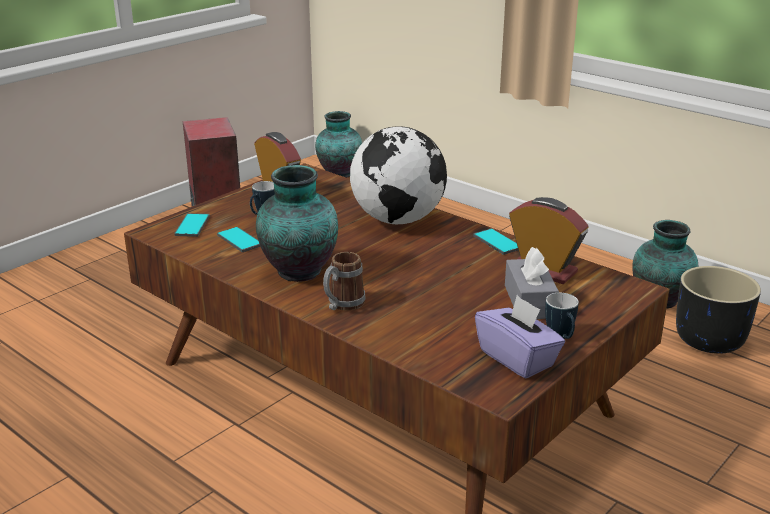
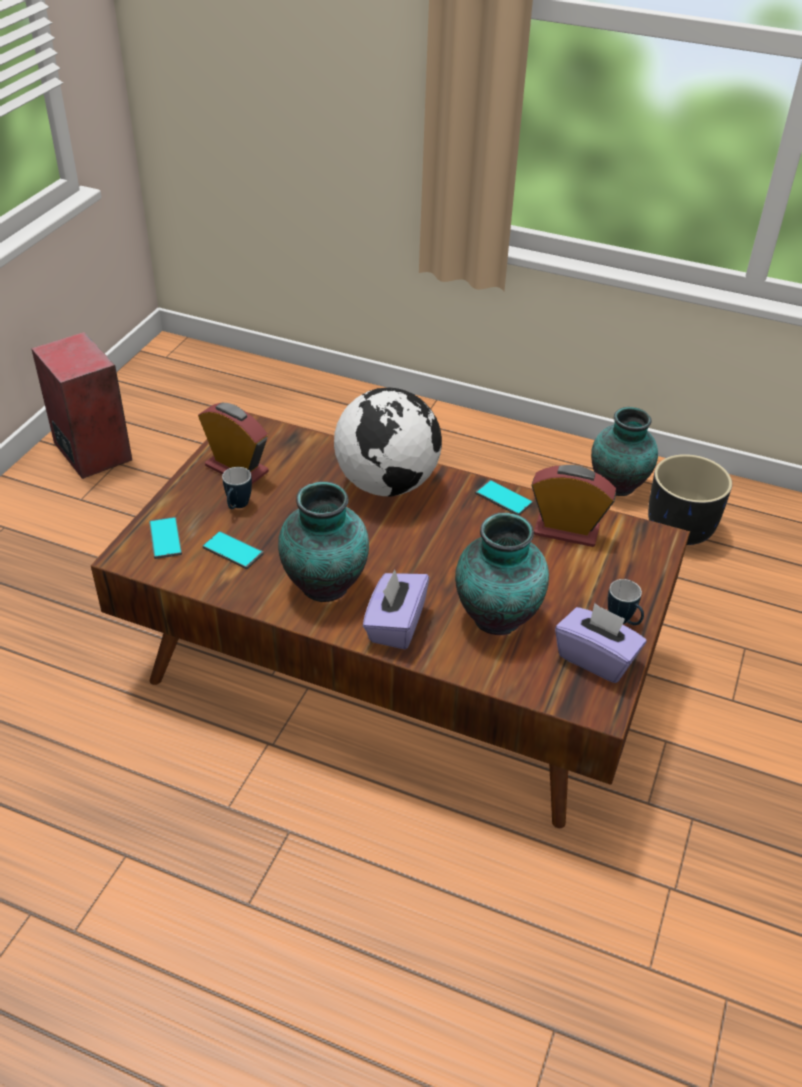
camera: 20 degrees left, 15 degrees up
(339, 174) = (207, 359): vase -> vase (496, 619)
(342, 305) = (395, 625): mug -> purple tissue box
(529, 301) = (572, 578): grey tissue box -> none

